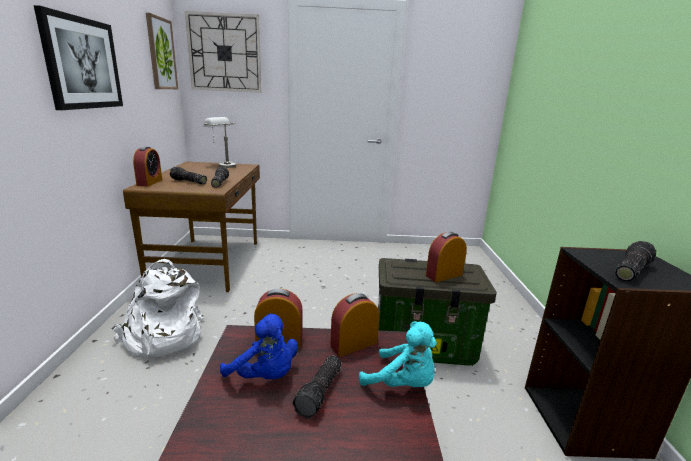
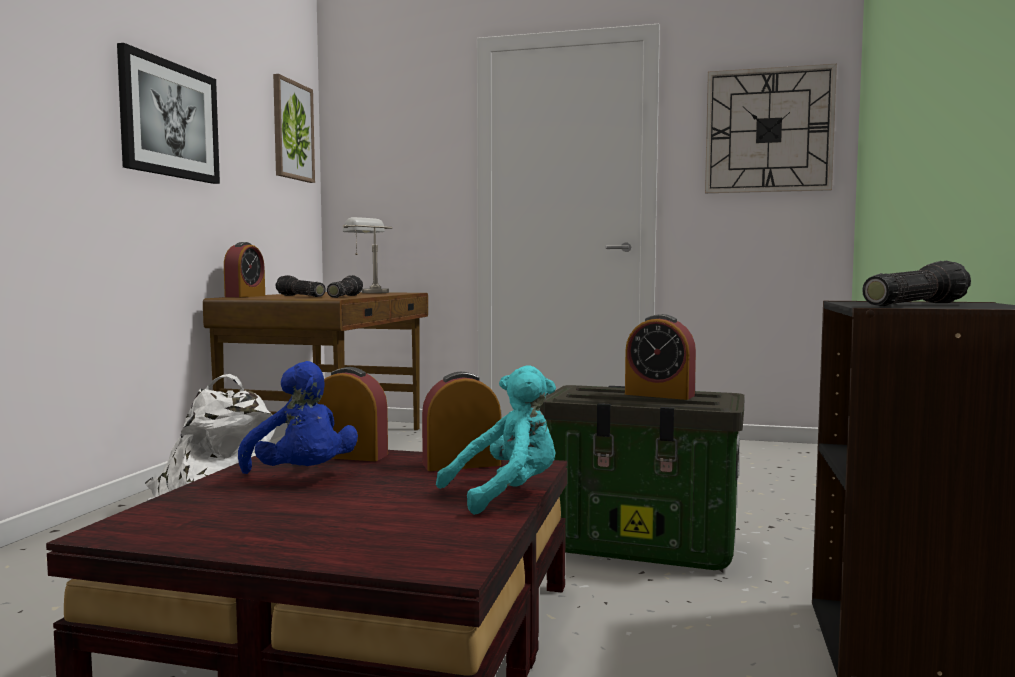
camera: 15 degrees right, 15 degrees down
(225, 53) = (385, 129): wall clock -> wall clock (768, 130)
(321, 393) = (371, 492): flashlight -> none
(402, 384) = (506, 494): turquoise plush toy -> turquoise plush toy turned 75 degrees counterclockwise
(444, 275) = (659, 395): alarm clock -> alarm clock turned 135 degrees counterclockwise

